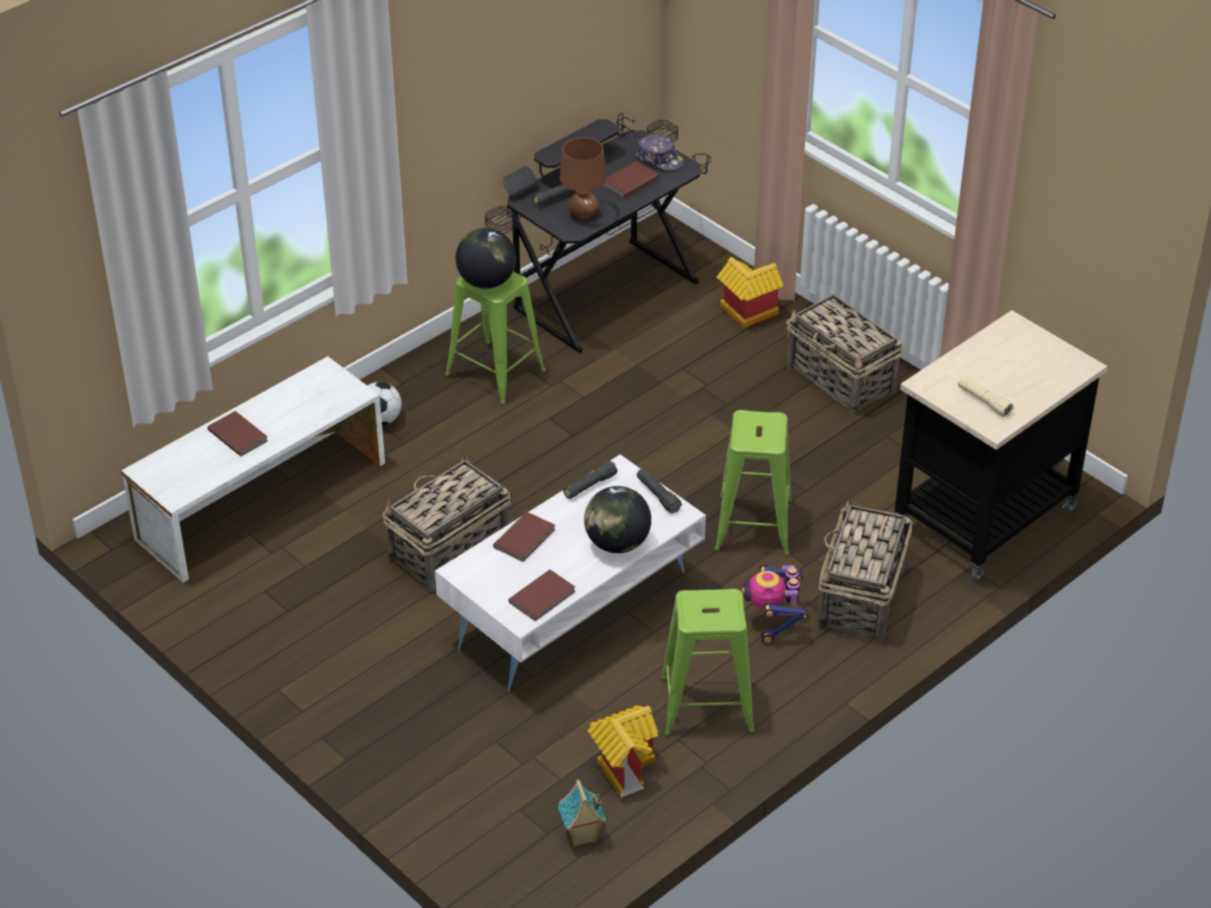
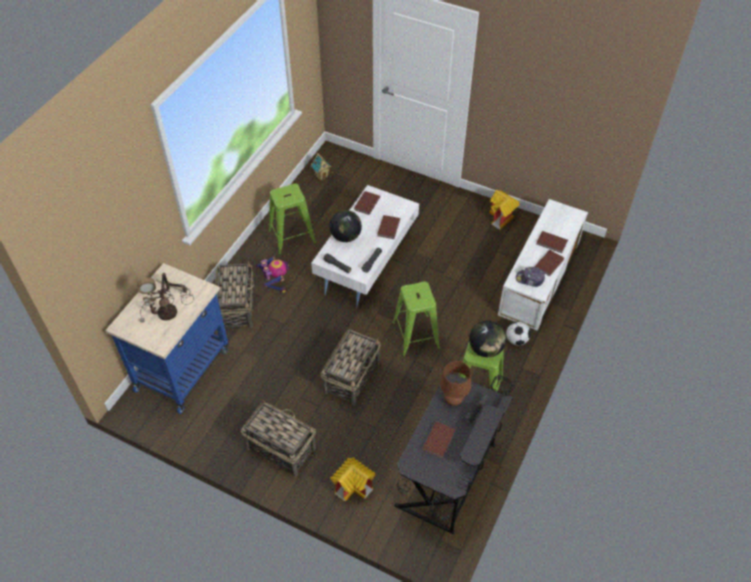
camera: 160 degrees right, 10 degrees up
(271, 404) = (550, 264): none -> brown book
(448, 551) = (438, 276): basket -> basket (352, 376)
(624, 767) = (316, 204): toy house -> toy house (501, 219)
(660, 159) = (429, 470): cap -> cap (530, 279)
(754, 525) = (300, 332): green stool -> green stool (415, 336)
(984, 521) = (182, 369): black cart -> blue cart
(995, 364) = (169, 313): none -> table lamp

